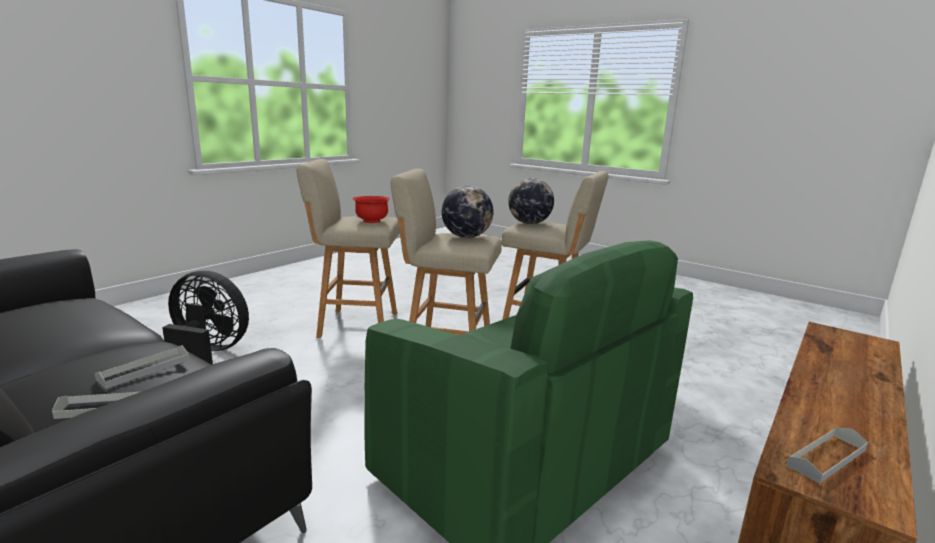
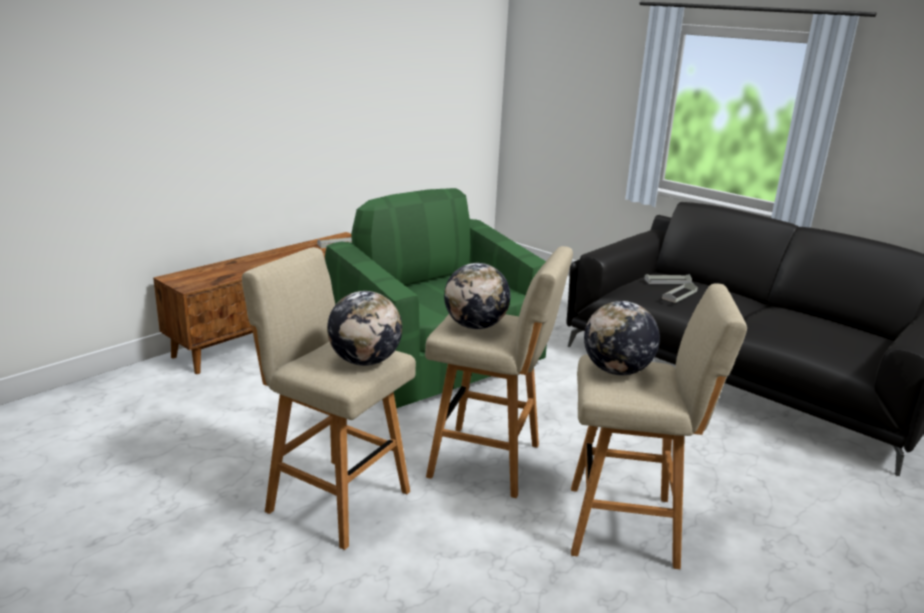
camera: 175 degrees left, 5 degrees up
(208, 354) = (773, 475): black fan -> none
(372, 221) = (617, 371): red bowl -> globe

